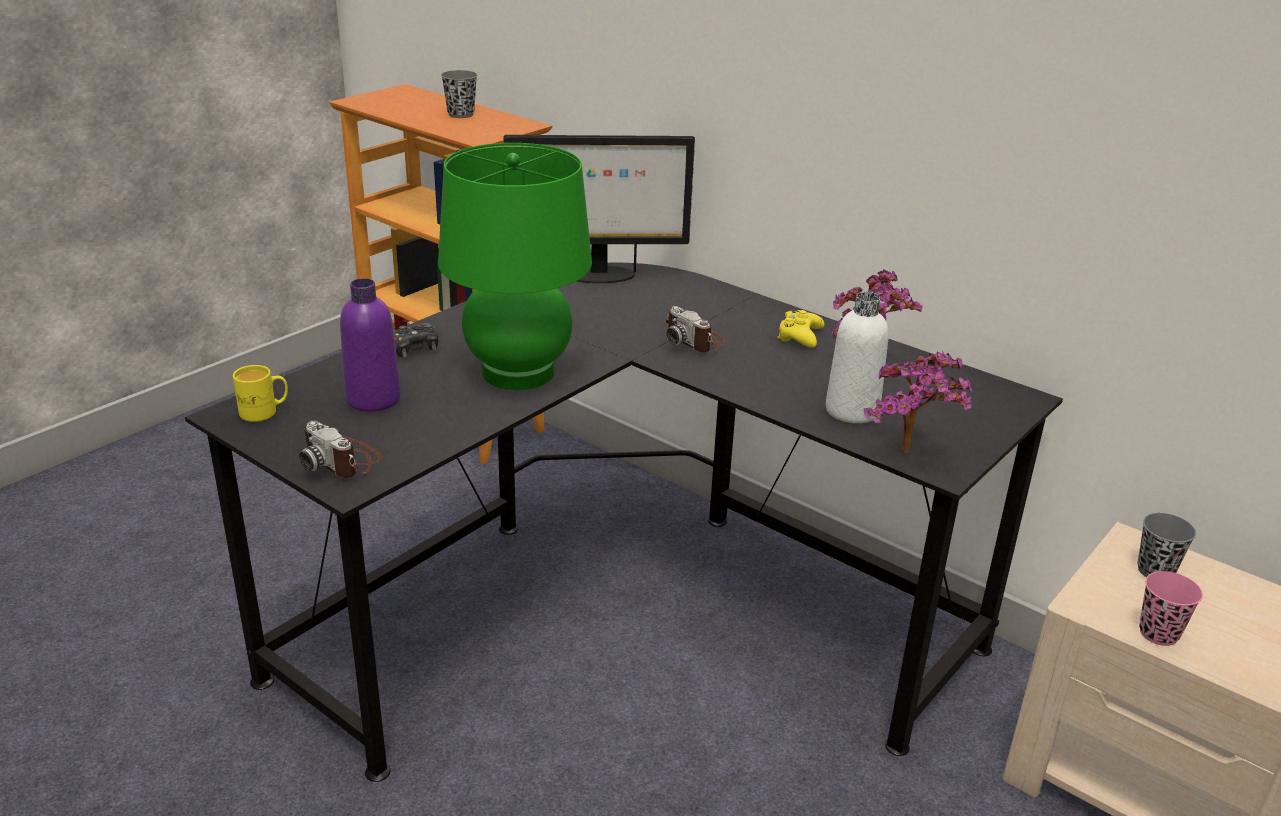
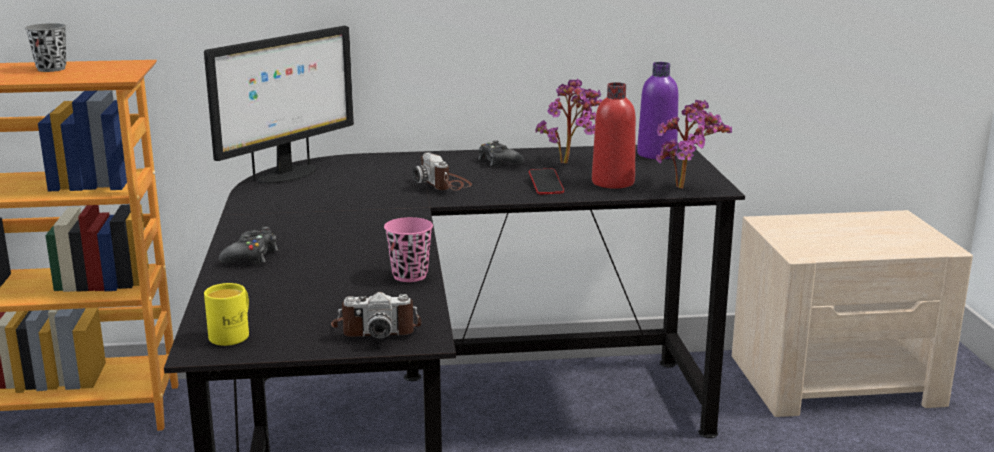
camera: 45 degrees left, 10 degrees down
(373, 399) = (304, 292): purple bottle -> purple bottle (656, 154)
(518, 372) = (372, 239): green table lamp -> none
(695, 340) = (444, 184): camera -> camera turned 60 degrees clockwise
(779, 384) = (546, 185): none -> phone
(799, 336) = (499, 161): yellow game controller -> black game controller
(852, 411) = (613, 182): white bottle -> red bottle
(1155, 571) = (797, 228): grey cup -> none
(1158, 633) = (847, 251): pink cup -> pink cup (410, 275)

